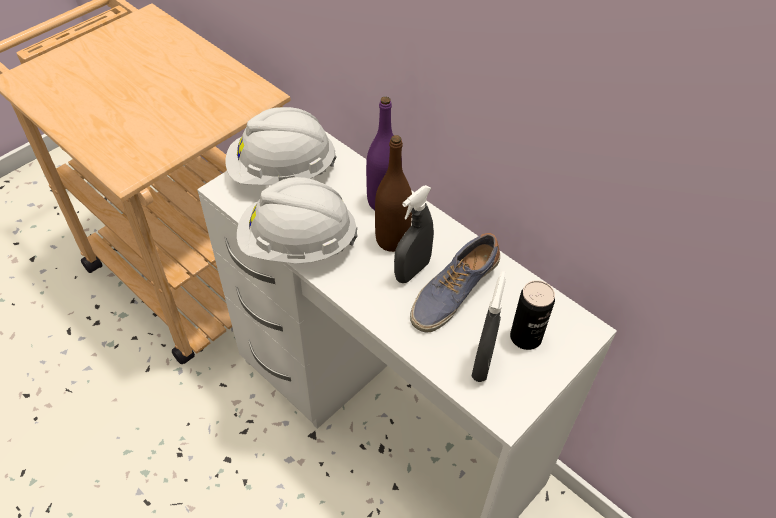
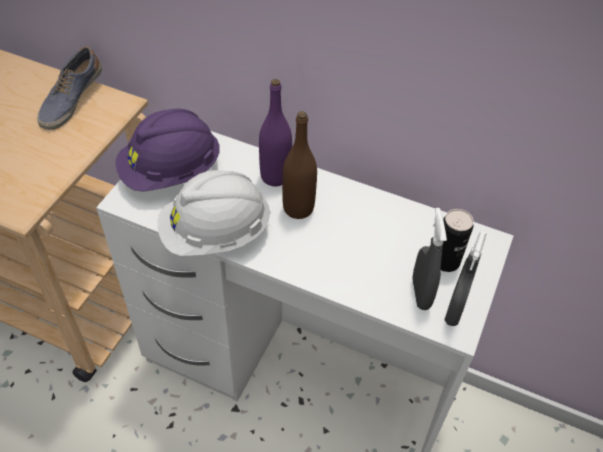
camera: 20 degrees left, 0 degrees up
(282, 172) = (171, 172): white hard hat -> purple hard hat
(412, 271) = (327, 231): grey spray bottle -> grey spray bottle (454, 310)
(453, 293) = (370, 240): shoe -> shoe (71, 100)

